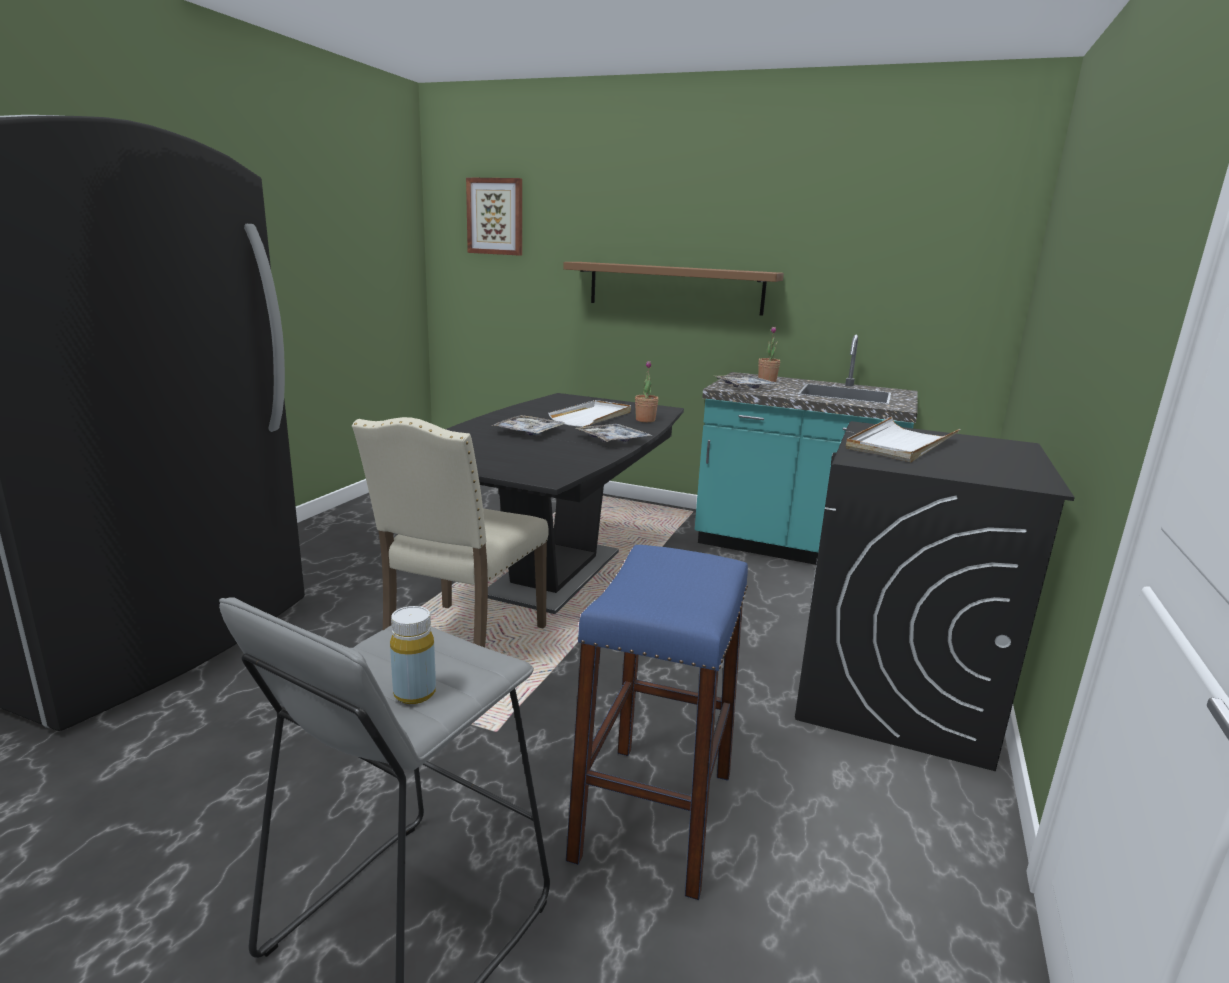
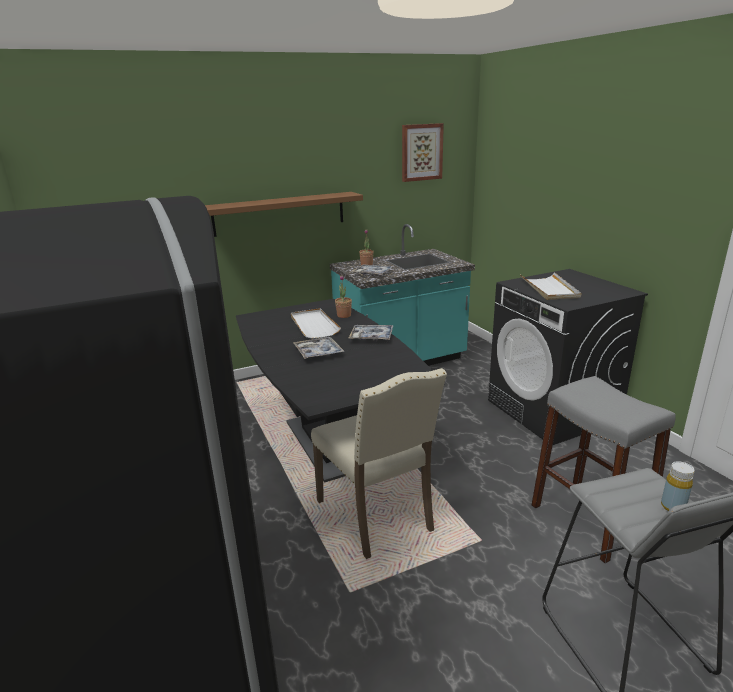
camera: 45 degrees left, 5 degrees up
(495, 216) = (103, 177): picture -> picture (421, 152)
(654, 814) = (589, 520): blue stool -> grey stool

